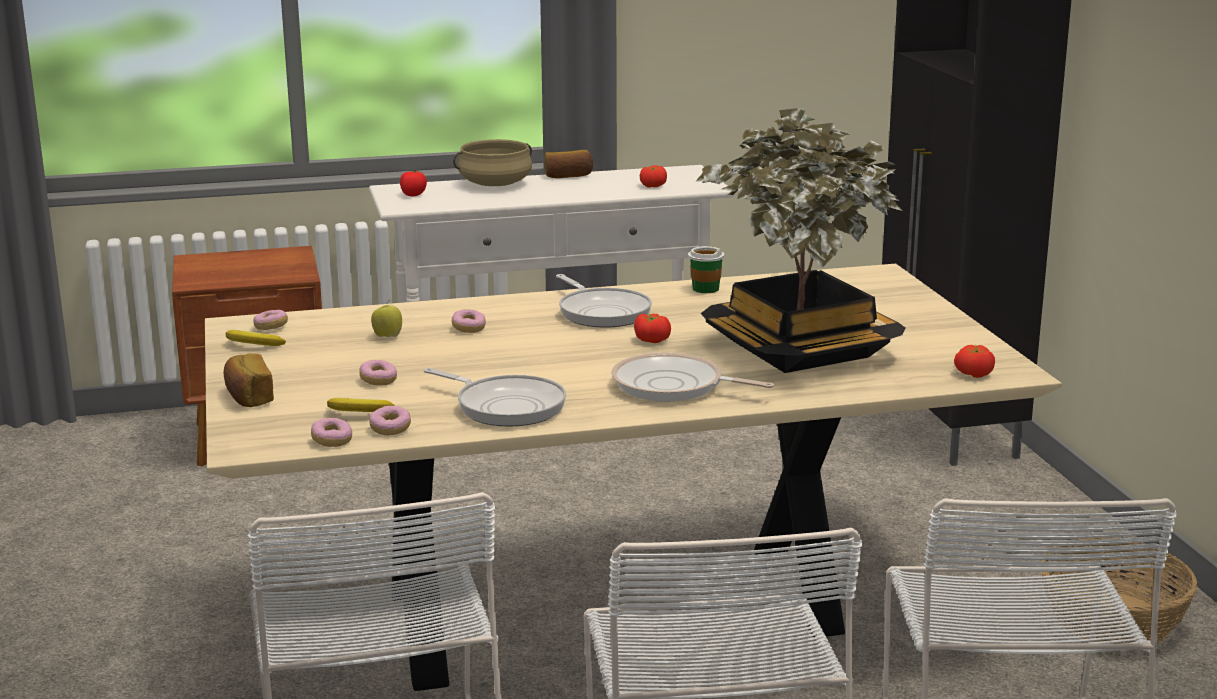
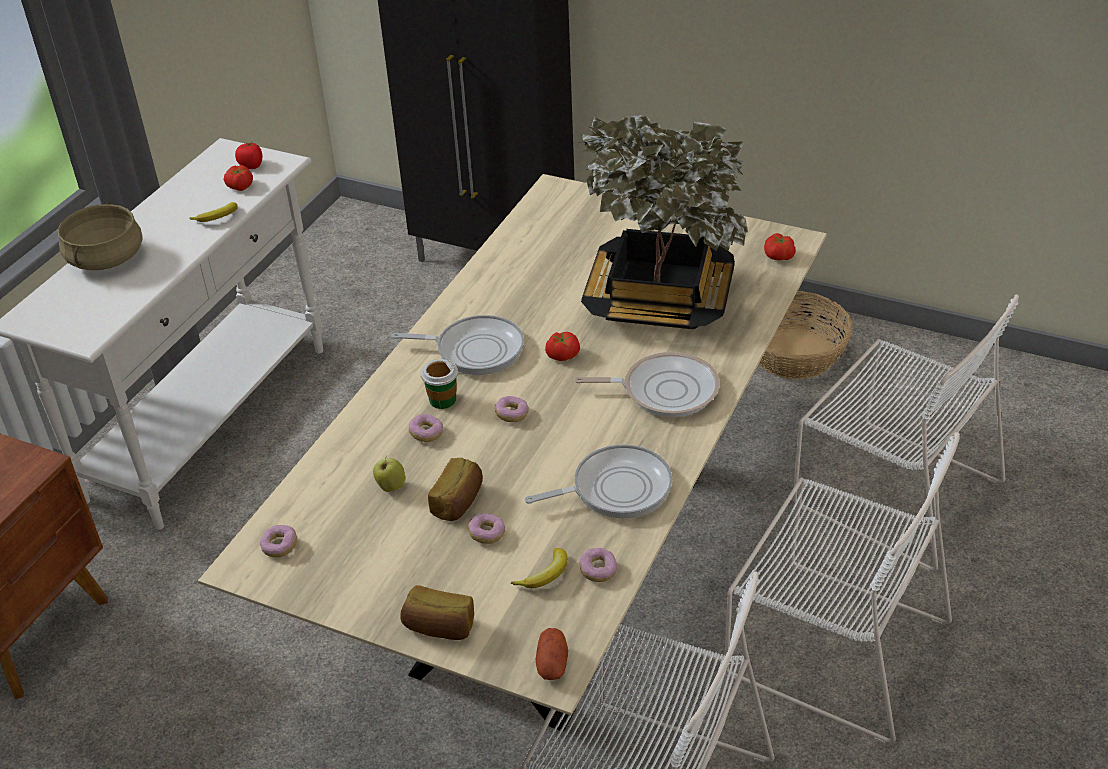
camera: 50 degrees left, 20 degrees up
(252, 345) = (312, 576): banana -> banana (217, 218)
(255, 445) = (552, 663): none -> potato
(332, 441) = (590, 614): donut -> donut (512, 415)
(413, 194) = (63, 315): tomato -> tomato (251, 165)
(568, 176) = (146, 212): bread -> bread (459, 502)
(673, 386) = (664, 390): frying pan -> frying pan turned 150 degrees counterclockwise
(705, 289) = (487, 278): cup -> cup (442, 400)

